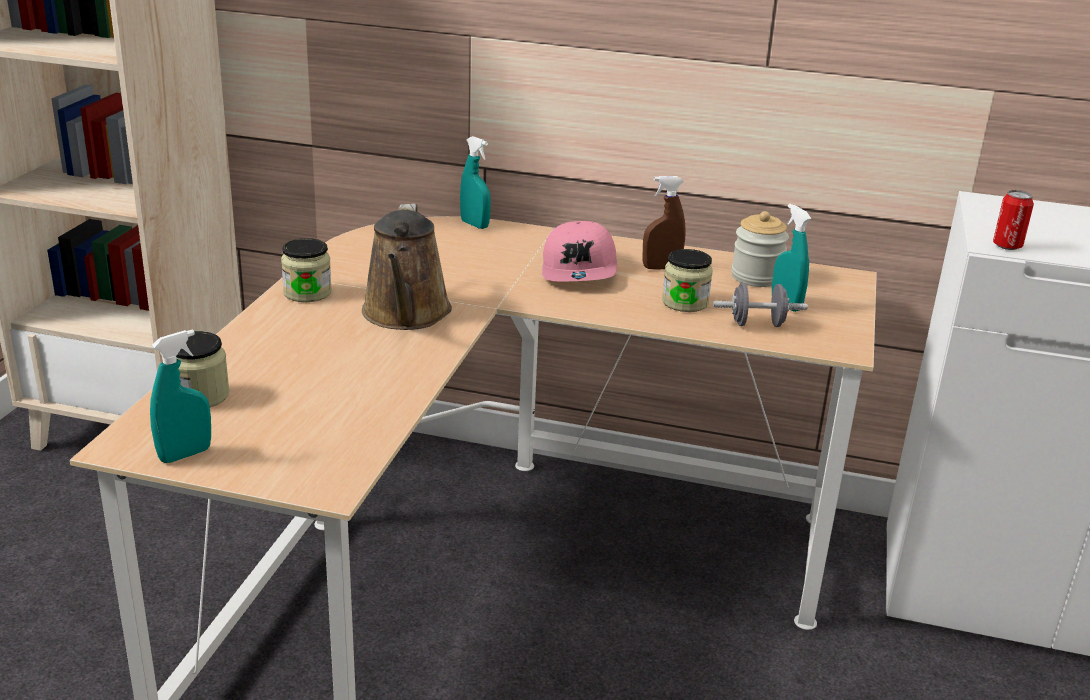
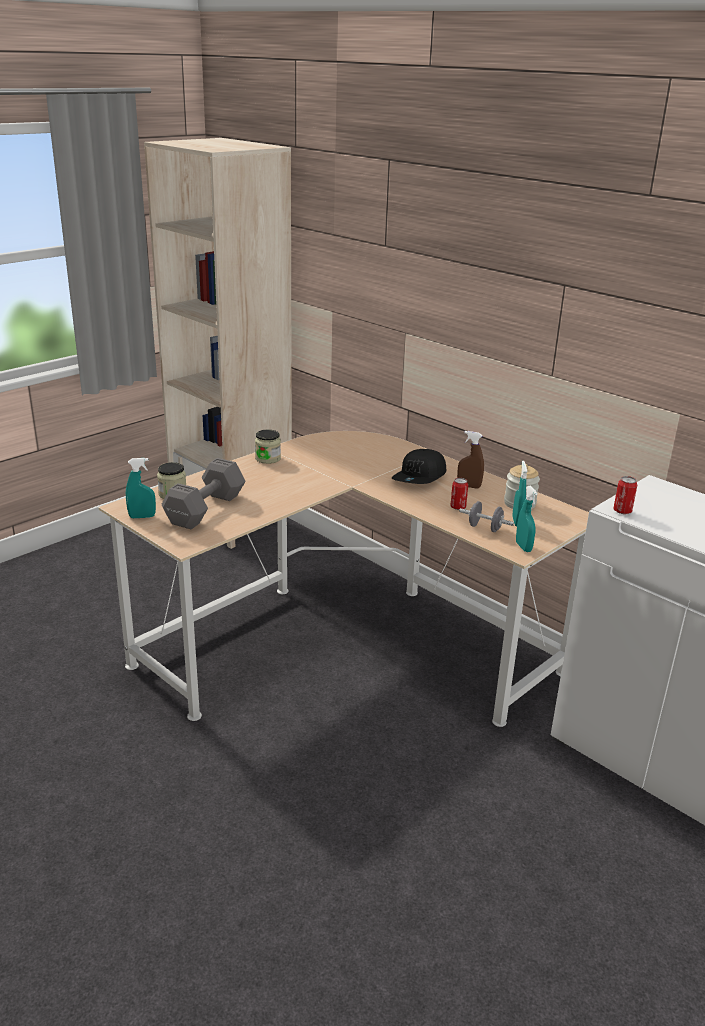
camera: 30 degrees right, 0 degrees up
(292, 410) = (203, 510): none -> grey dumbbell
(406, 315) = (302, 480): brown watering can -> none
(474, 225) = (392, 441): turquoise spray bottle -> turquoise spray bottle (523, 547)
(580, 270) = (420, 477): pink cap -> black cap
(685, 302) = (458, 507): jar -> can

